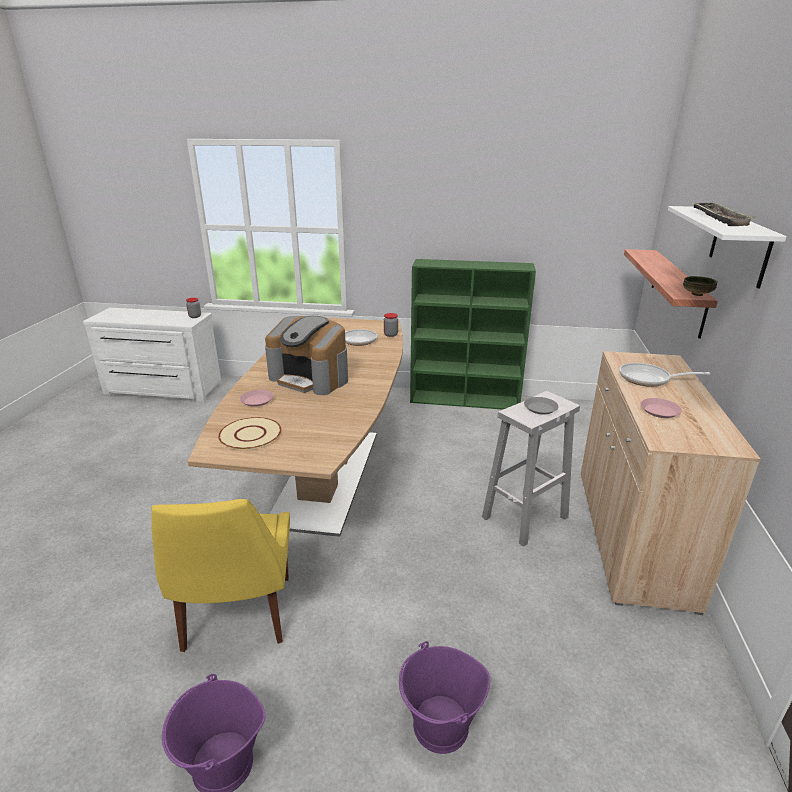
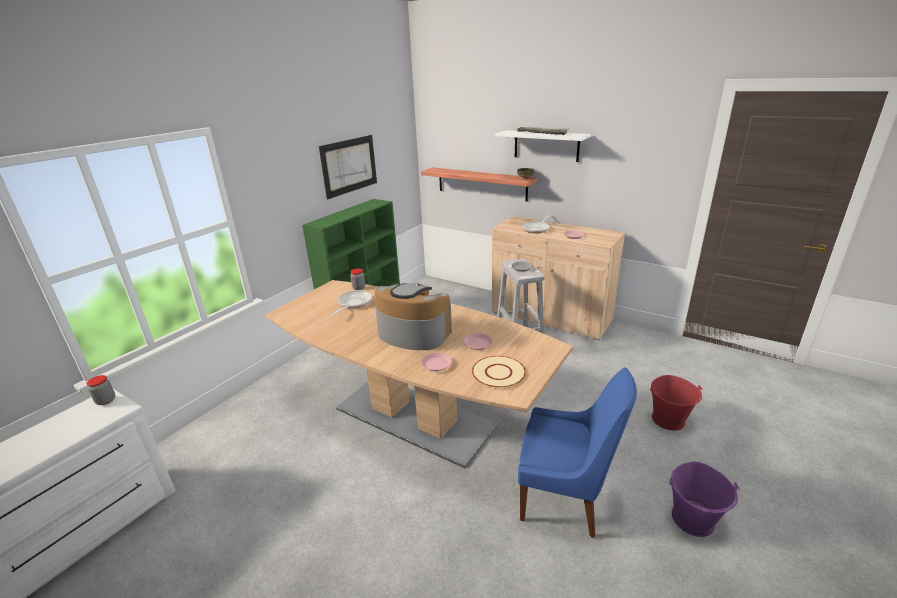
camera: 65 degrees left, 0 degrees up
(237, 616) = (565, 498): yellow chair -> blue chair
(306, 413) = (478, 344): none -> pink plate
(310, 378) = (413, 334): coffee machine -> coffee machine turned 120 degrees counterclockwise
(440, 726) = (669, 420): purple bucket -> red bucket
(507, 213) = (349, 166): none -> picture

